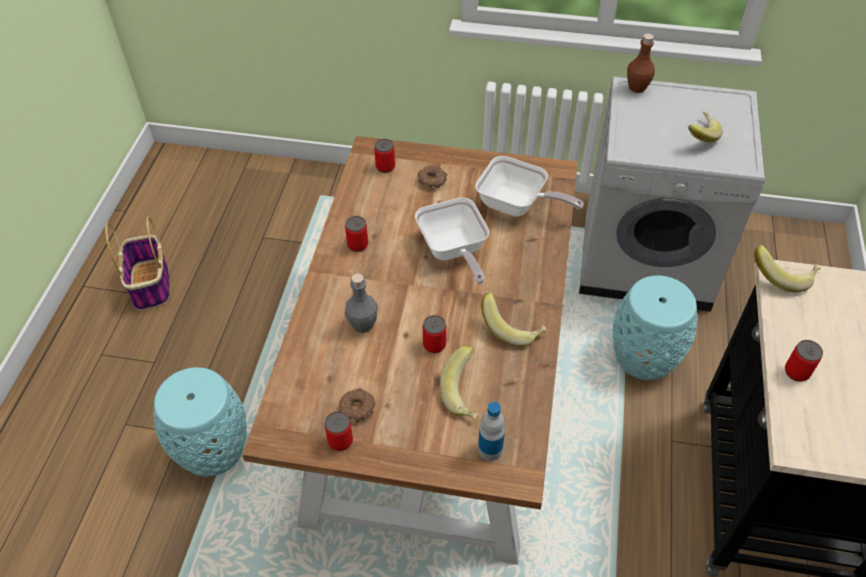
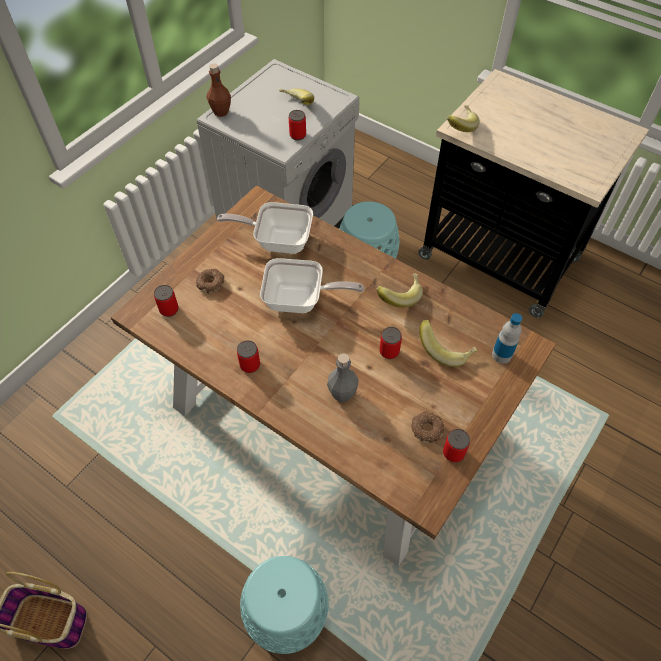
camera: 65 degrees left, 5 degrees up
(517, 205) = (278, 240): frying pan -> frying pan turned 135 degrees counterclockwise
(797, 372) = (537, 158): can -> can (298, 135)

